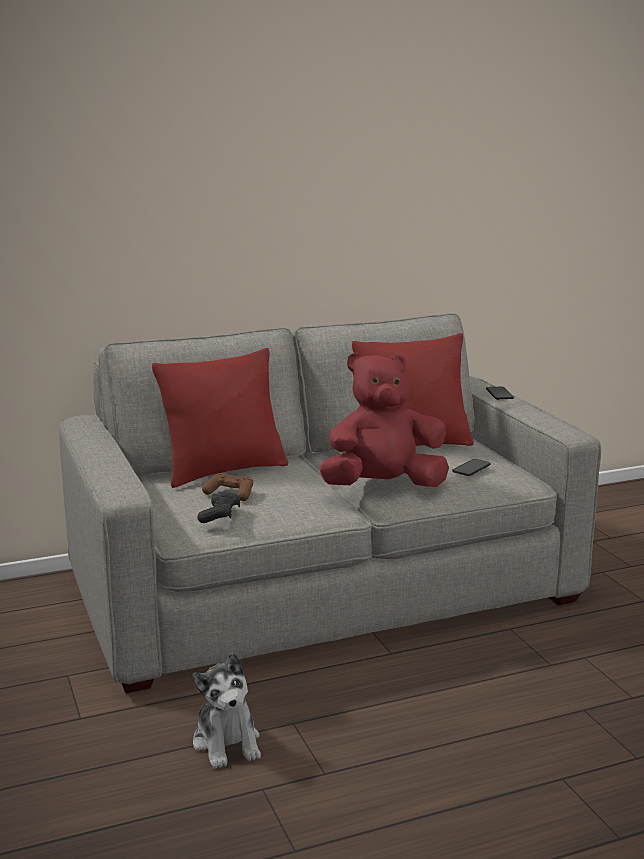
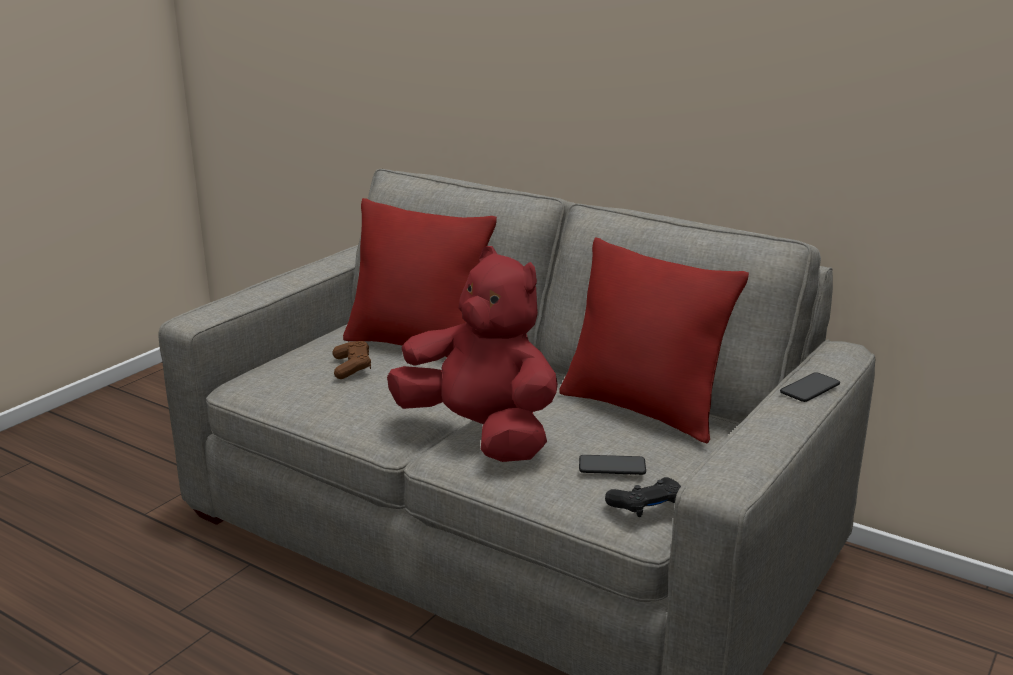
camera: 55 degrees right, 5 degrees up
(220, 515) = (292, 381): black game controller -> black game controller (647, 506)
(227, 743) = (150, 606): plush toy -> none

